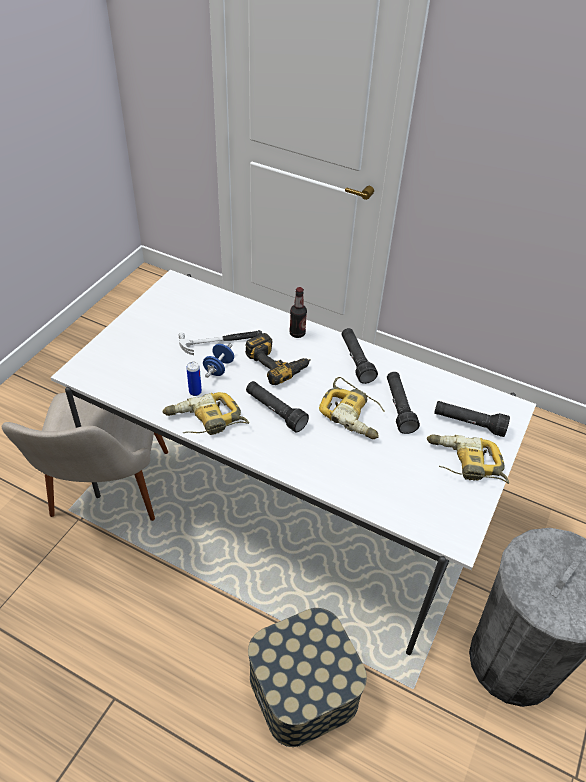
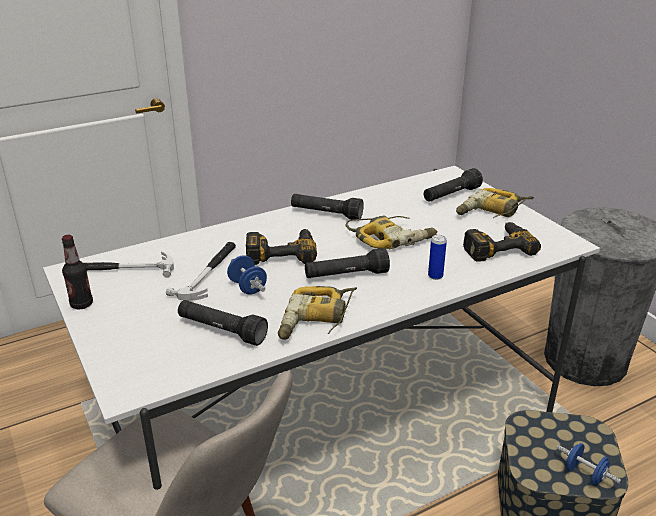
camera: 55 degrees left, 15 degrees down
(194, 301) = (122, 269): none -> hammer
(195, 392) = (265, 313): can -> can (435, 276)
(289, 686) = (584, 474): none -> blue dumbbell
(297, 333) = (254, 229): bottle -> bottle (81, 304)
(399, 407) = (404, 216): black flashlight -> black flashlight (221, 331)
(401, 487) = (496, 246): none -> power drill

